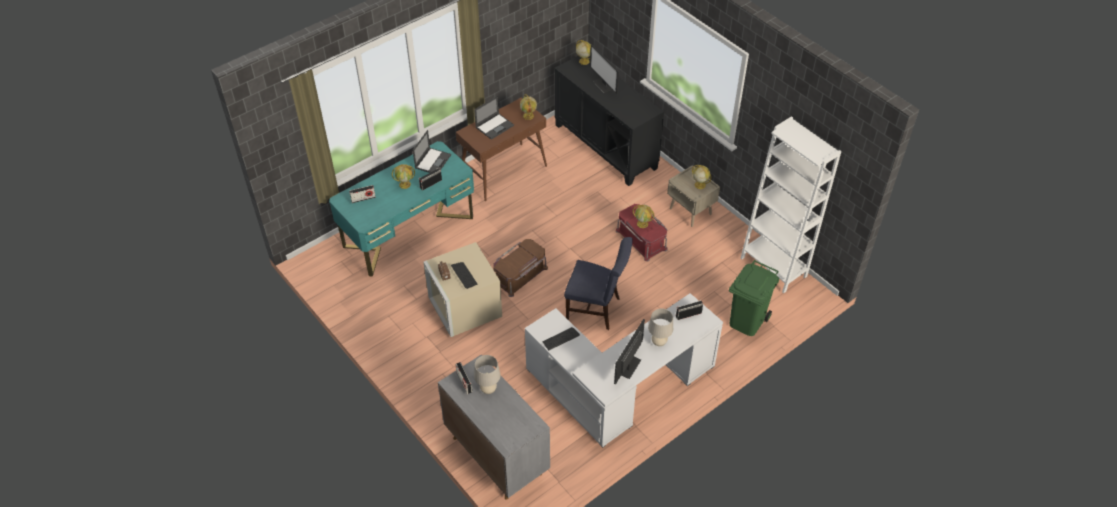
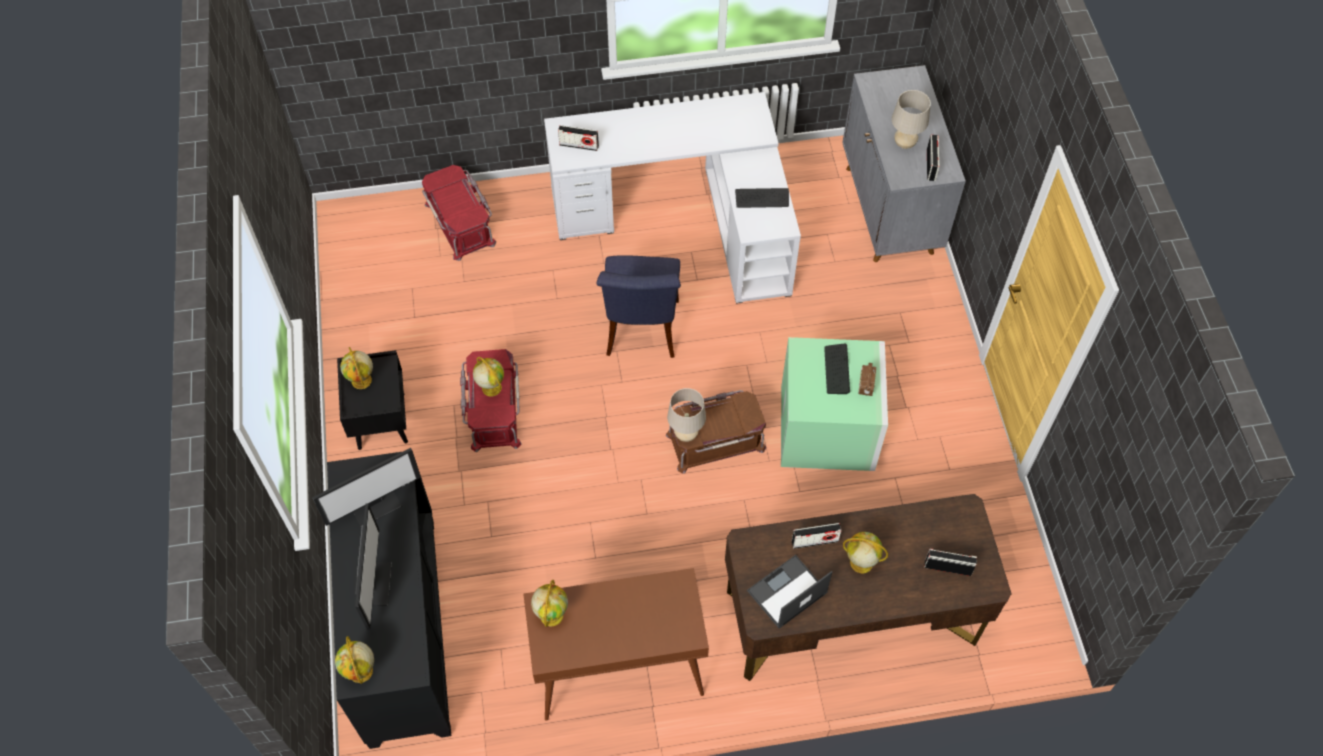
camera: 150 degrees left, 10 degrees up
(409, 232) = (851, 615): turquoise desk -> brown desk
(464, 306) = (828, 429): beige storage box -> green storage box
(495, 126) = (628, 622): laptop -> none
(597, 309) = (641, 332): blue chair -> blue chair turned 135 degrees counterclockwise
(628, 366) = (704, 119): monitor -> monitor (375, 505)
(659, 342) = (644, 129): beige table lamp -> beige table lamp (686, 435)
(691, 211) = (380, 420): beige nightstand -> black nightstand
(746, 321) = (461, 223): green trash can -> red storage box
(773, 267) = (353, 275): white bookcase -> none

